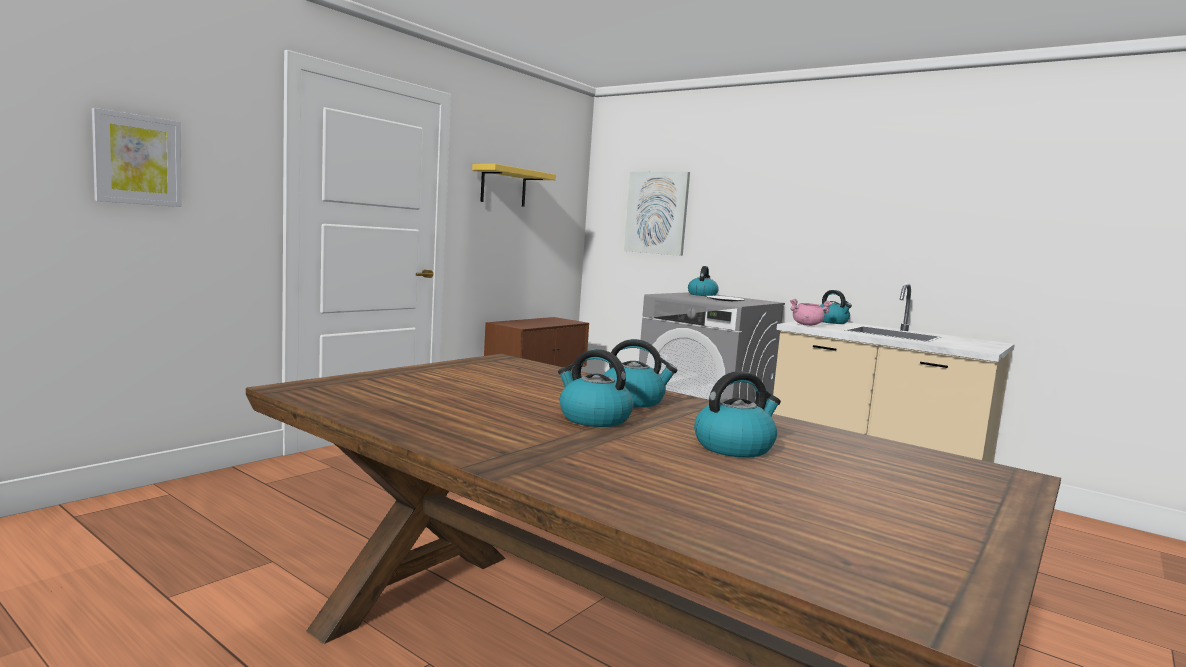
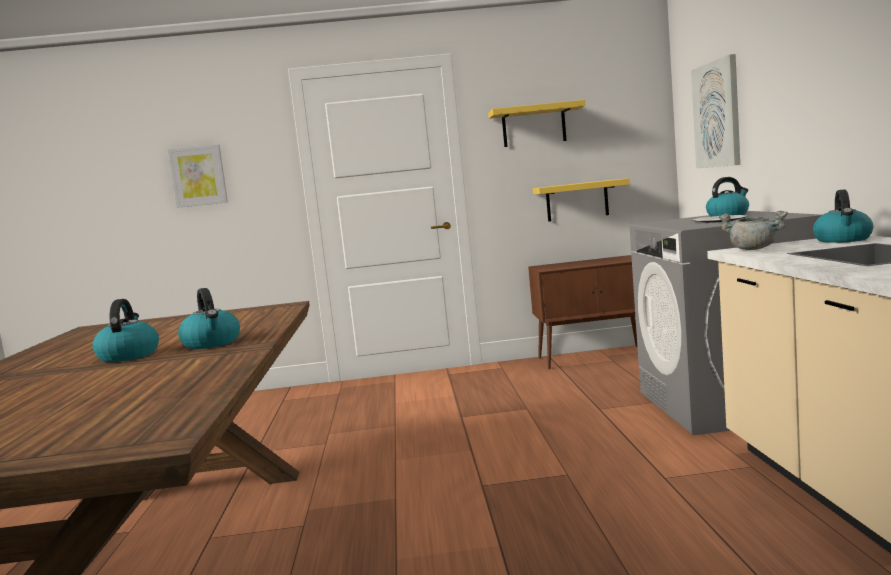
camera: 50 degrees right, 0 degrees up
(524, 263) = (577, 200): none -> yellow shelf
(734, 447) = (103, 384): kettle -> none
(807, 325) = (754, 249): pink cooking pot -> grey cooking pot

